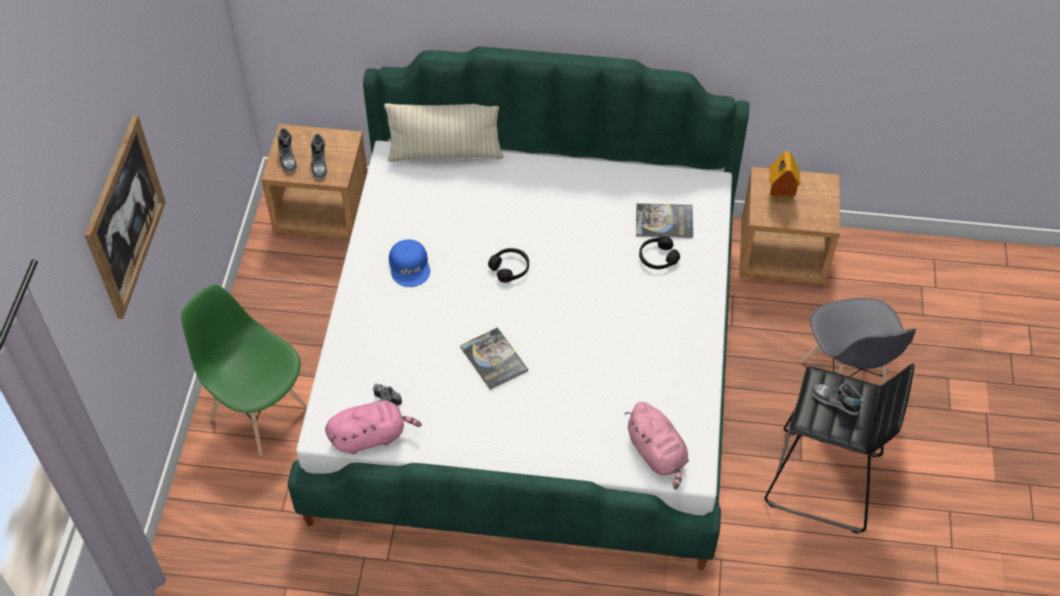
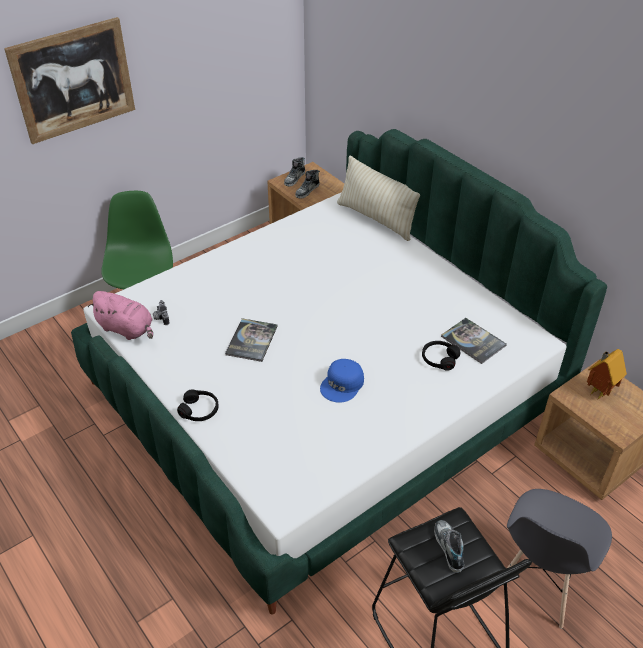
camera: 45 degrees right, 10 degrees down
(410, 266) = (274, 260): blue cap -> blue cap (343, 384)
(510, 268) = (331, 300): black headphones -> black headphones (199, 410)
(657, 454) = (274, 476): pink plush toy -> none

